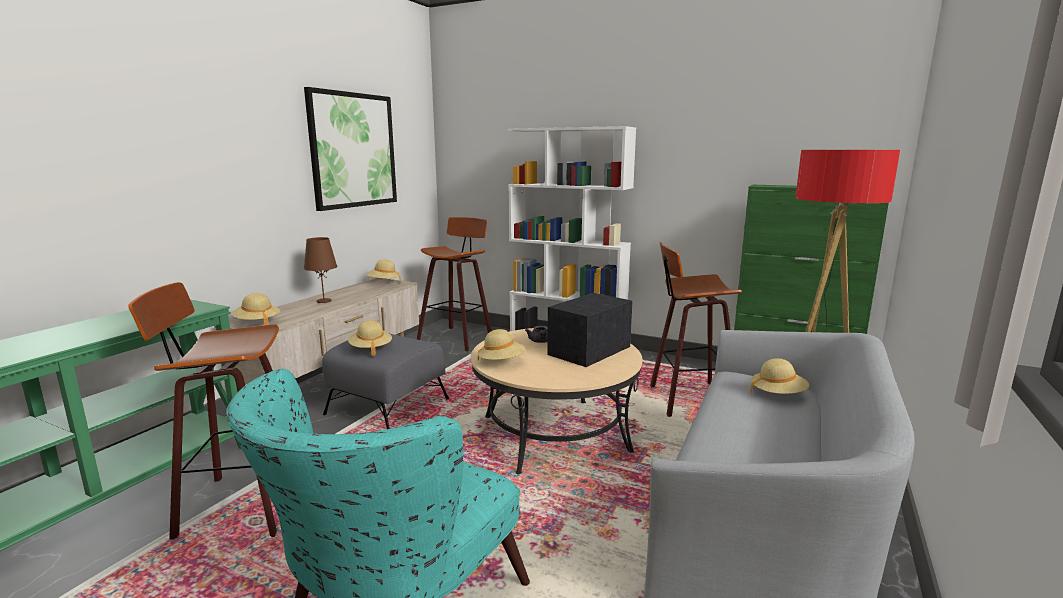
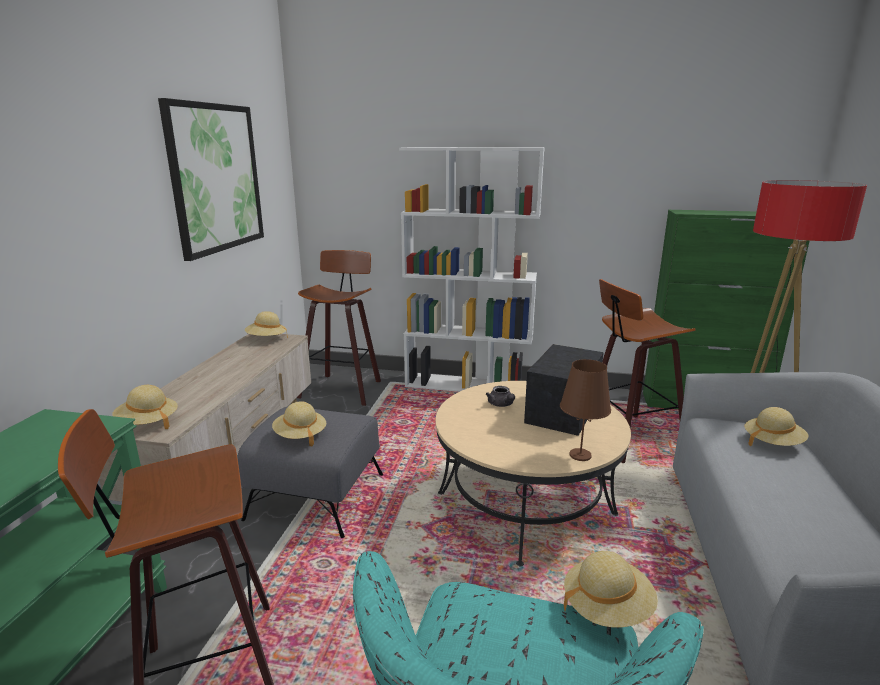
camera: 15 degrees left, 5 degrees up
(324, 301) = (212, 376): brown table lamp -> brown table lamp (580, 455)
(501, 362) = (483, 440): beige hat -> beige hat (607, 607)

